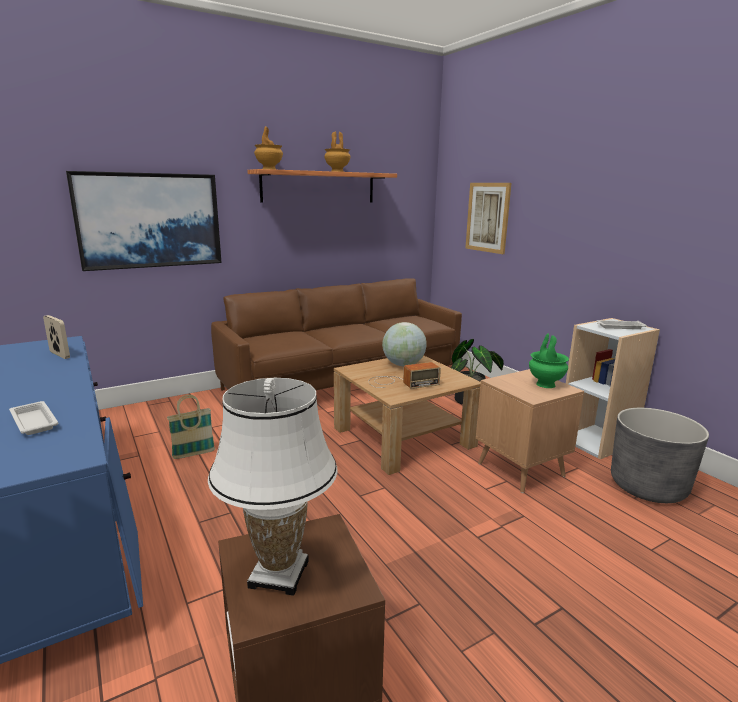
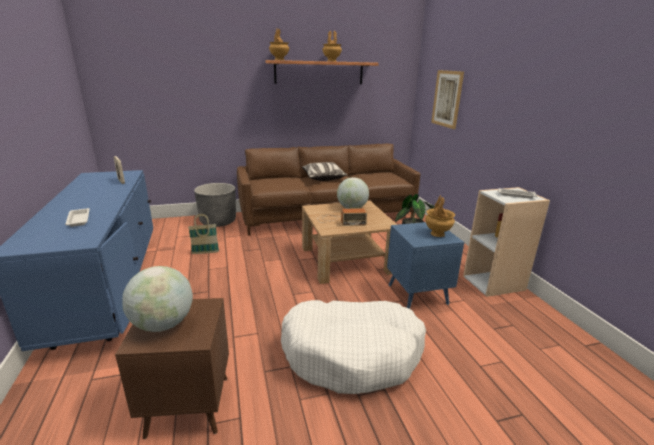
camera: 15 degrees right, 5 degrees up
(149, 220) = (197, 95): picture -> none
(279, 574) = (163, 324): white table lamp -> globe
(337, 329) = (323, 178): none -> pillow
(491, 566) = (352, 353): none -> white dog bed
(520, 469) = (417, 294): brown side table -> blue side table
(545, 384) = (437, 234): green vase -> brown vase
(648, 486) = (511, 322): grey planter -> grey planter (218, 221)

